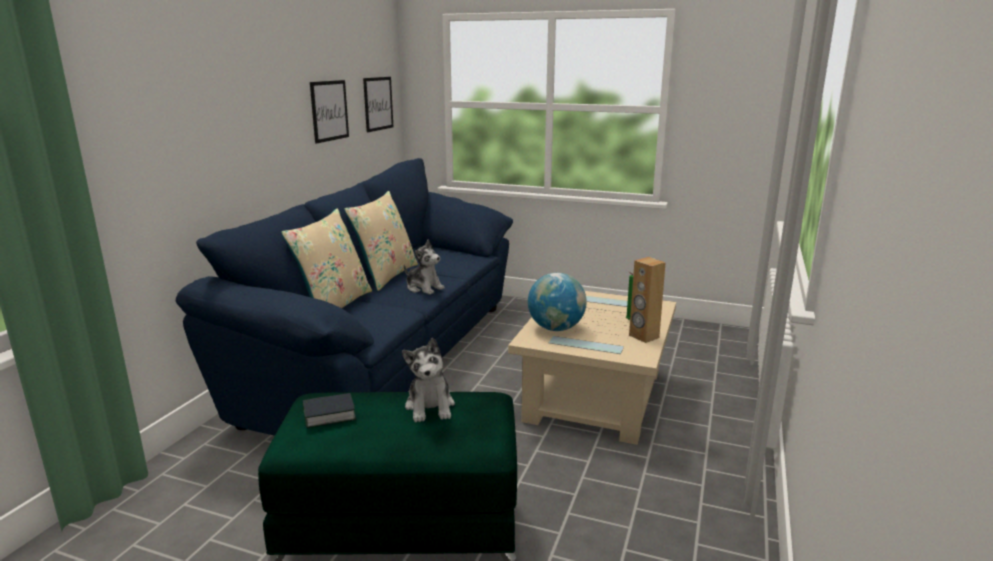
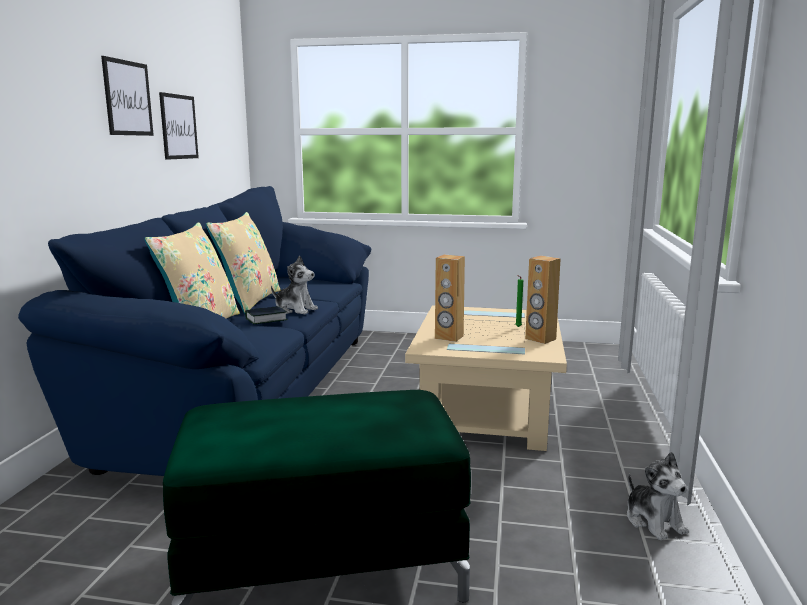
camera: 10 degrees left, 5 degrees down
(329, 415) = (237, 421): book -> book (266, 319)
(378, 103) = (225, 128): picture -> picture (128, 98)
(430, 406) = (352, 405): plush toy -> plush toy (654, 521)
(556, 328) = (449, 337): globe -> brown speaker

